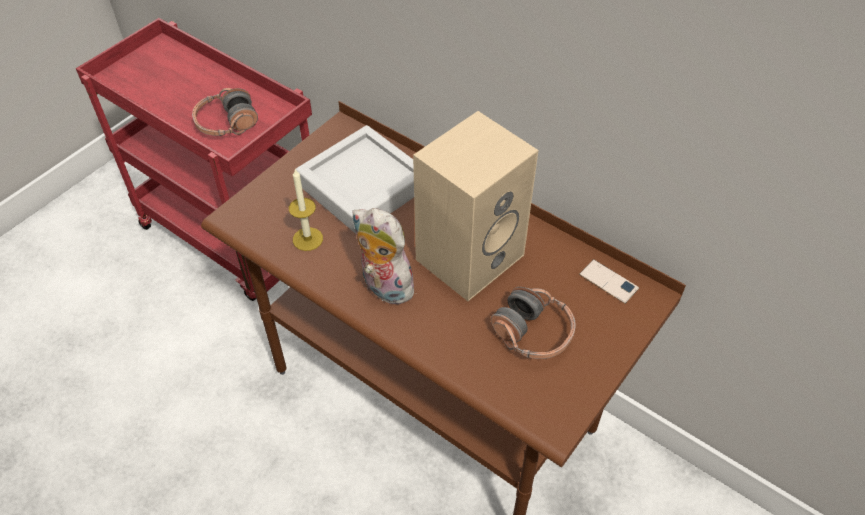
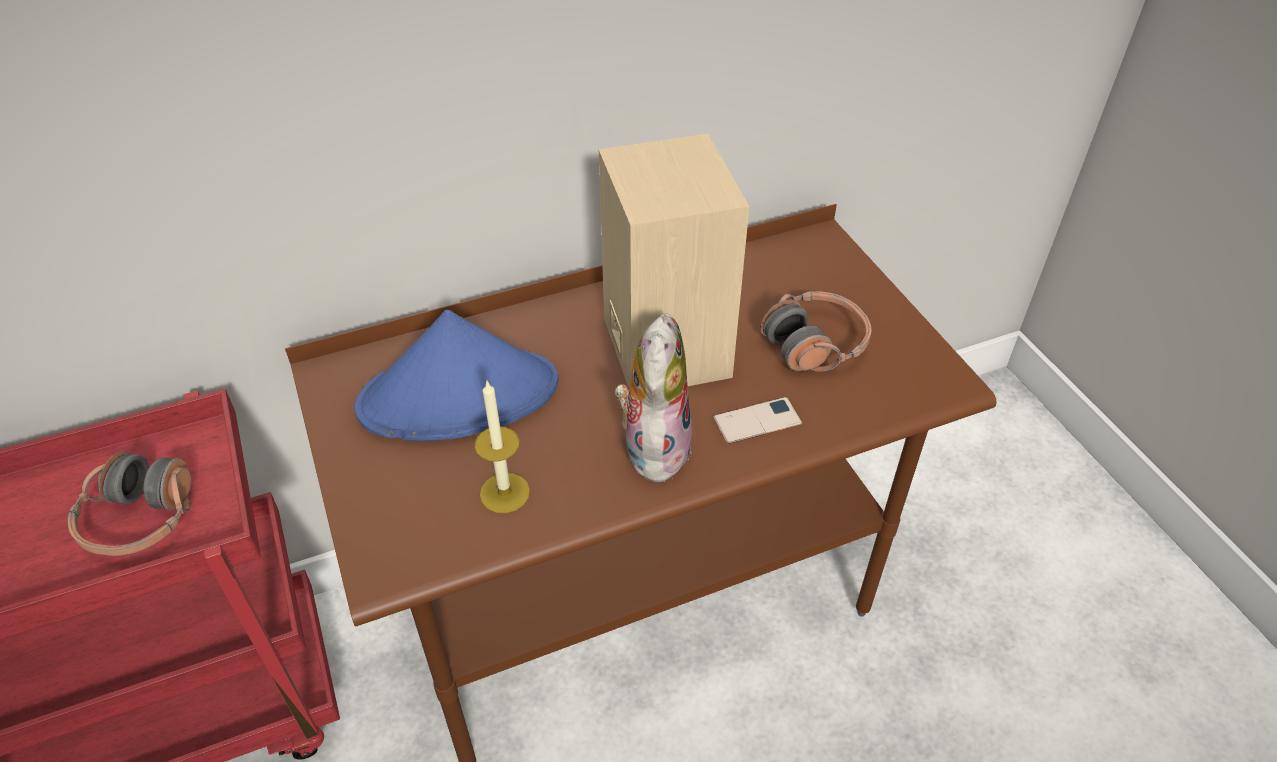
camera: 60 degrees left, 5 degrees down
(363, 186) = (460, 396): grey tray -> blue hat
(383, 287) = (653, 446): plush toy -> plush toy turned 120 degrees clockwise
(608, 281) = (783, 258): phone -> phone (757, 421)

